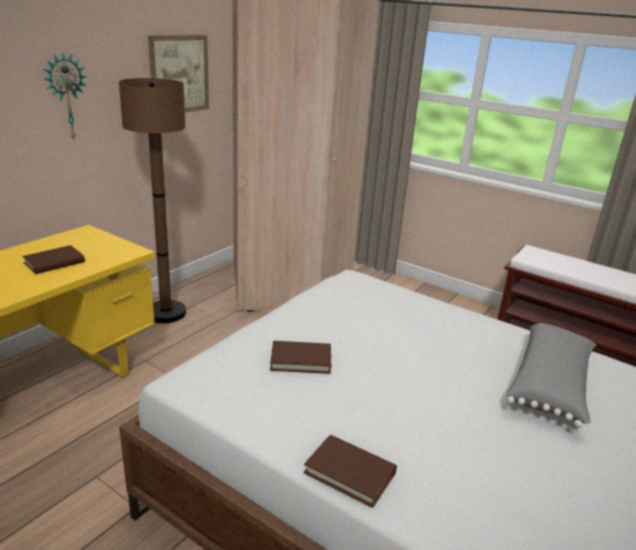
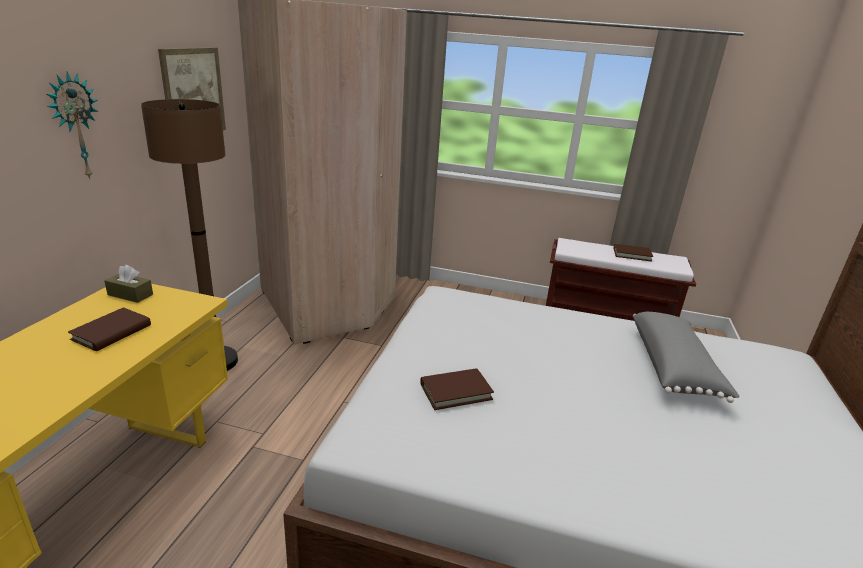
camera: 20 degrees left, 0 degrees up
(85, 237) = (130, 295): none -> brown tissue box
(350, 473) = (581, 500): brown book -> brown book (632, 254)

